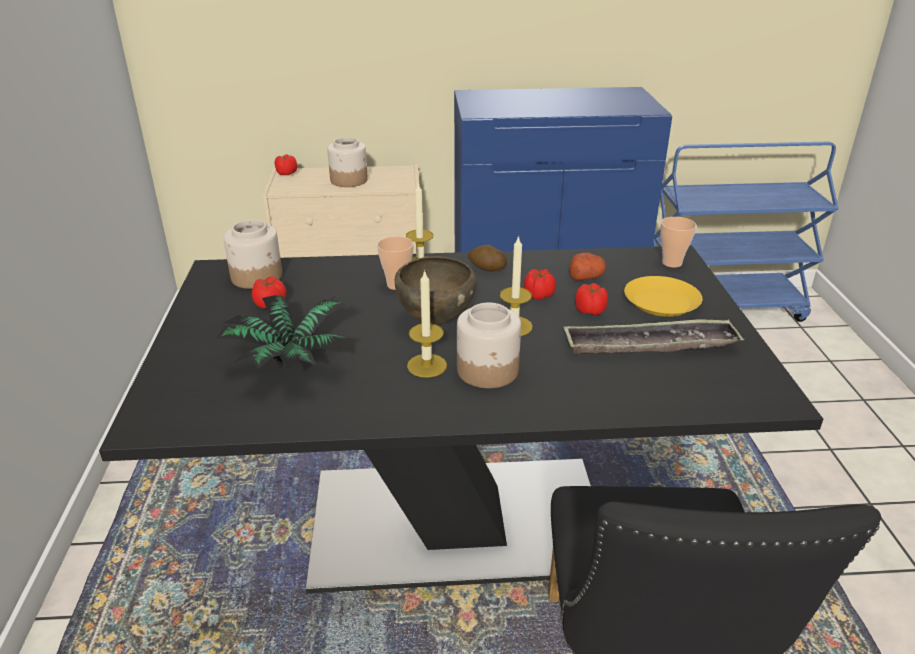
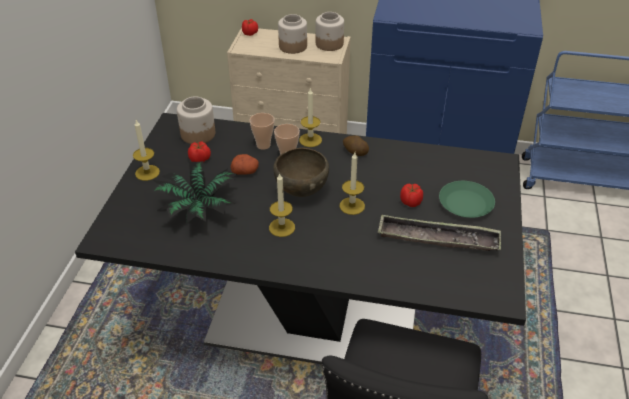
camera: 15 degrees right, 10 degrees up
(193, 330) = (147, 172): none -> candle
(488, 371) = (319, 239): jar -> jar (329, 44)
(538, 295) = (380, 182): tomato -> none
(586, 277) = (422, 171): potato -> potato (245, 171)
(662, 303) = (466, 204): yellow plate -> green plate
(672, 263) = (493, 169): cup -> cup (263, 145)

